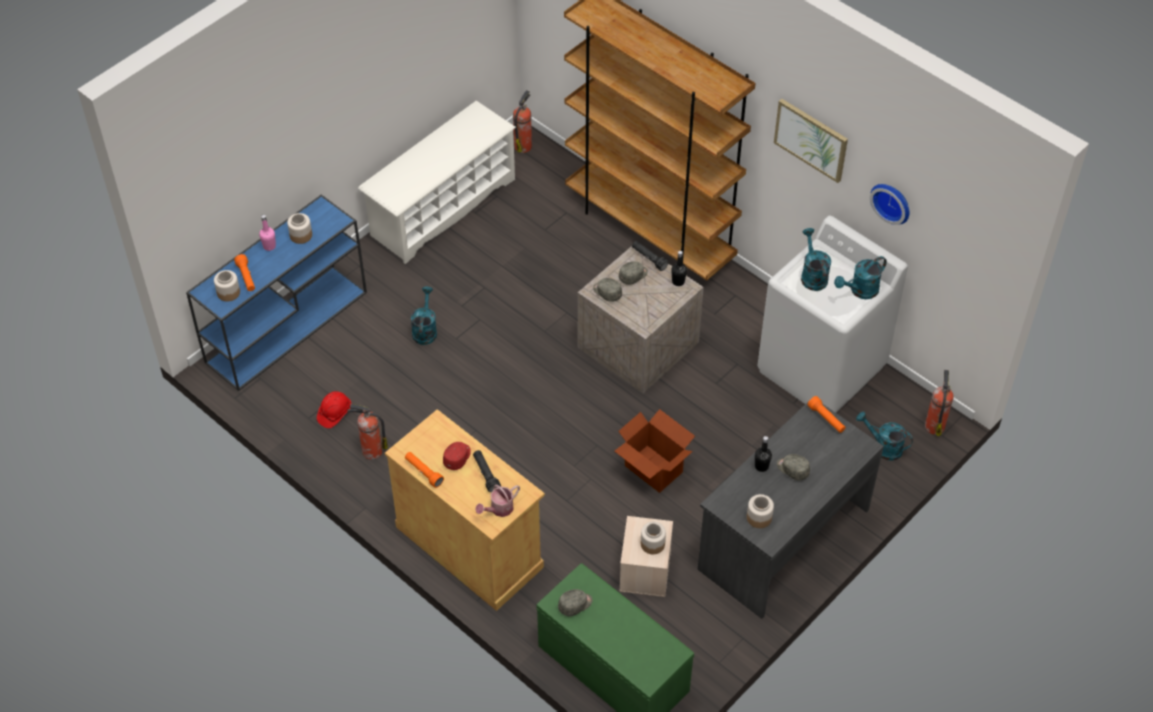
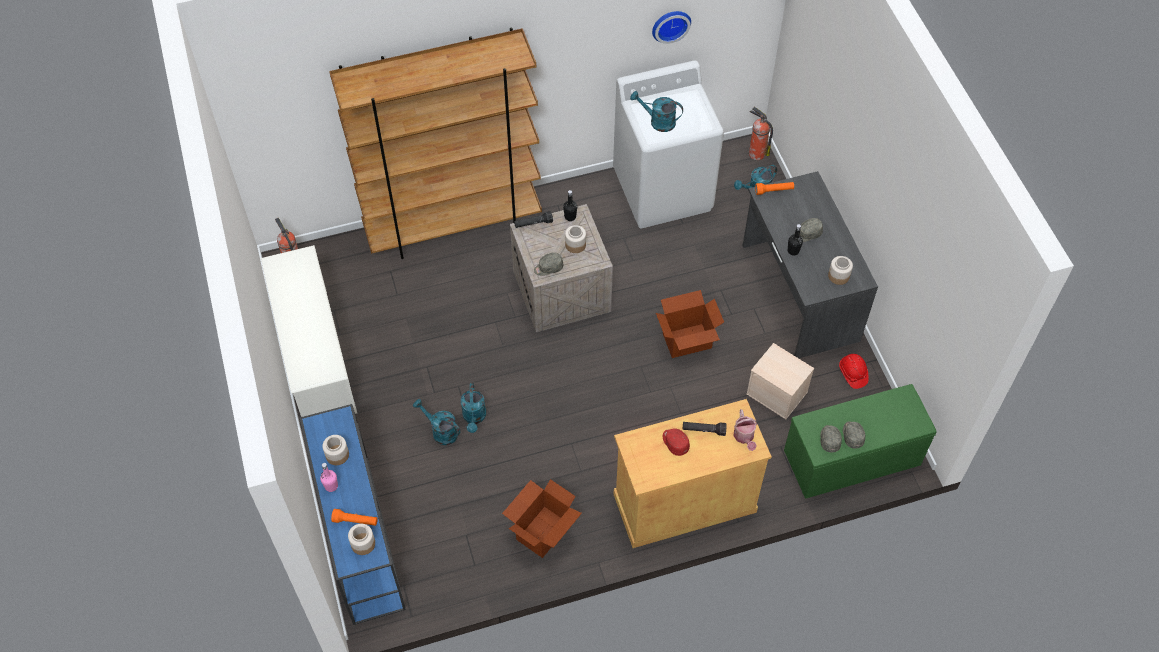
camera: 60 degrees left, 5 degrees up
(334, 413) = (483, 542): red hard hat -> red hard hat (852, 374)
(371, 451) = (542, 531): fire extinguisher -> cardboard box
(423, 472) = (675, 474): orange flashlight -> none
(633, 276) = (544, 242): grey cap -> grey cap (852, 435)
(652, 543) = (786, 366): jar -> jar (575, 245)
(811, 139) = (583, 34): picture -> none
(860, 291) = (692, 102): turquoise watering can -> turquoise watering can (474, 418)

